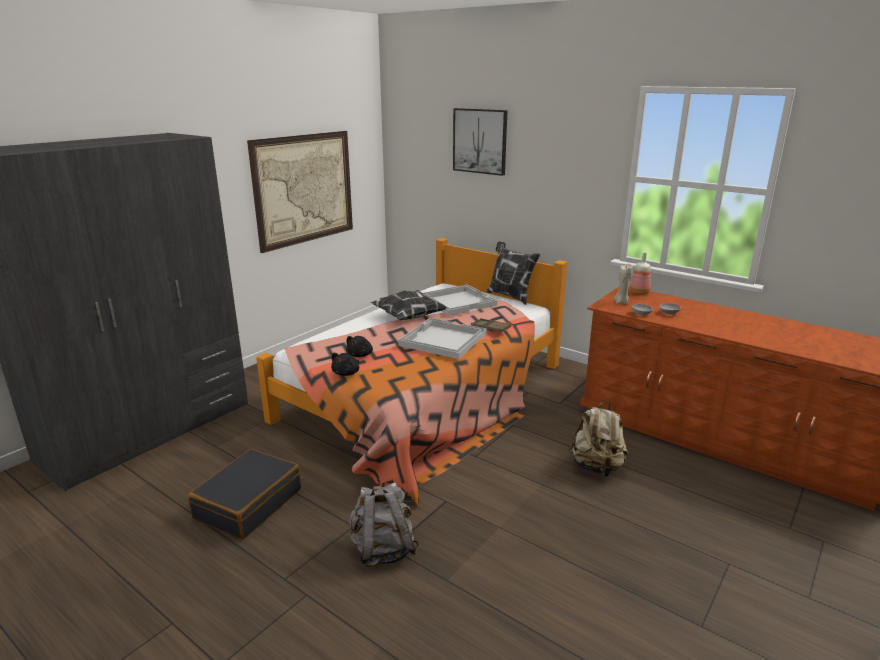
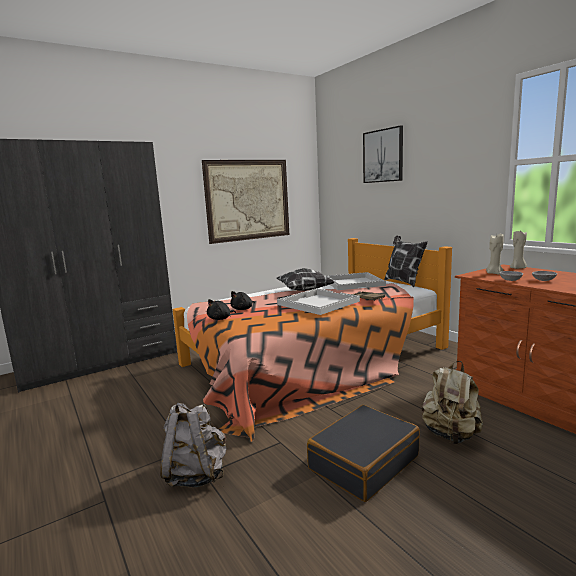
camera: 20 degrees right, 10 degrees down
(248, 504) = (121, 418): black suitcase -> black suitcase (363, 462)
(638, 293) = (518, 268): bottle -> beige candle

